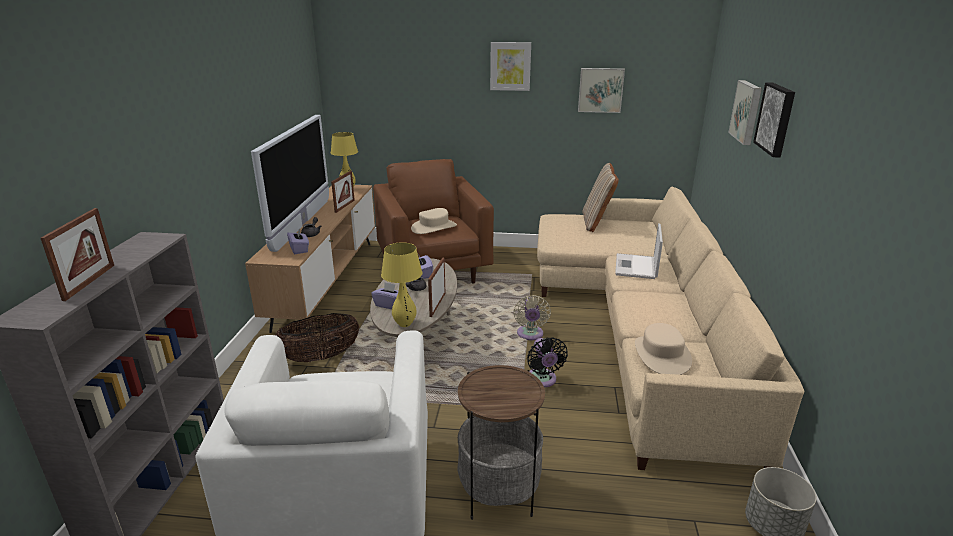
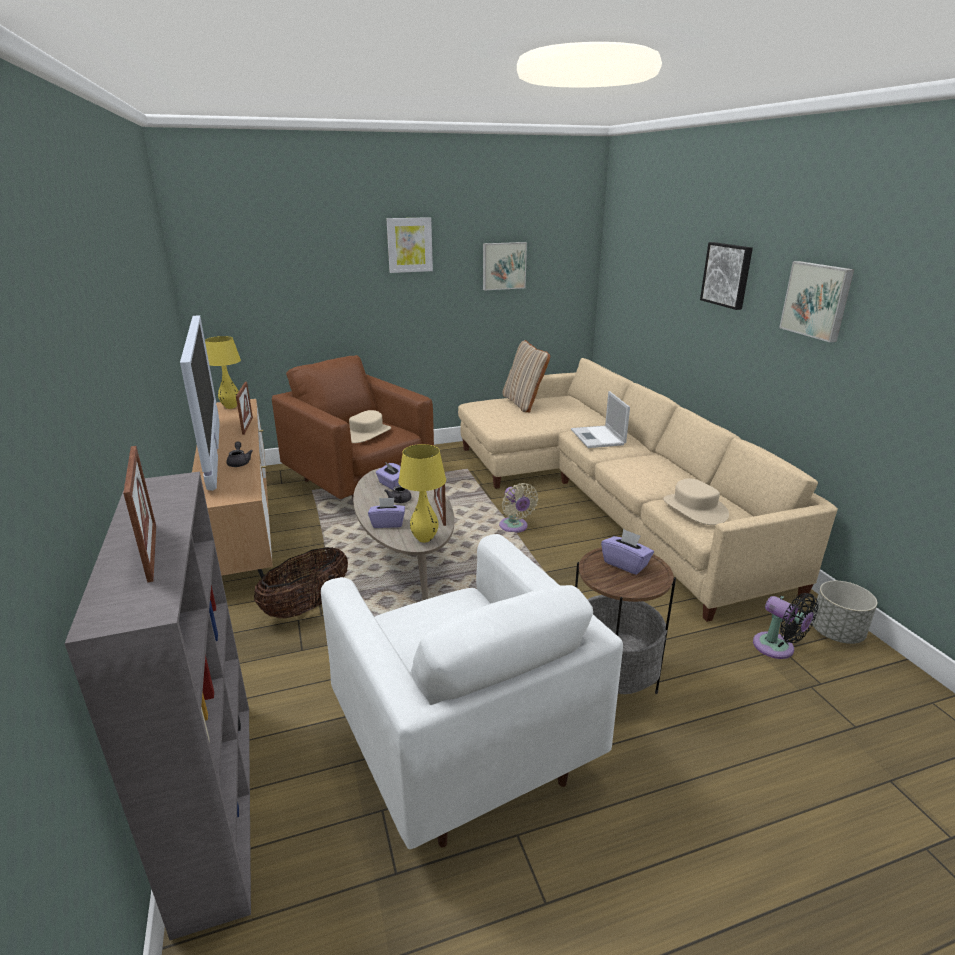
camera: 25 degrees left, 0 degrees up
(299, 249) = (242, 482): purple tissue box -> purple tissue box (625, 564)
(542, 380) = (562, 567): black fan -> black fan (777, 648)
(747, 112) = (677, 273): picture -> picture (817, 300)

